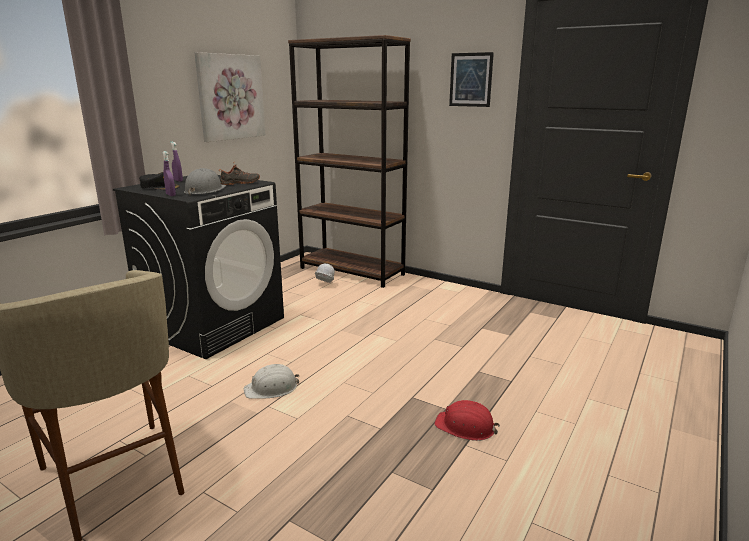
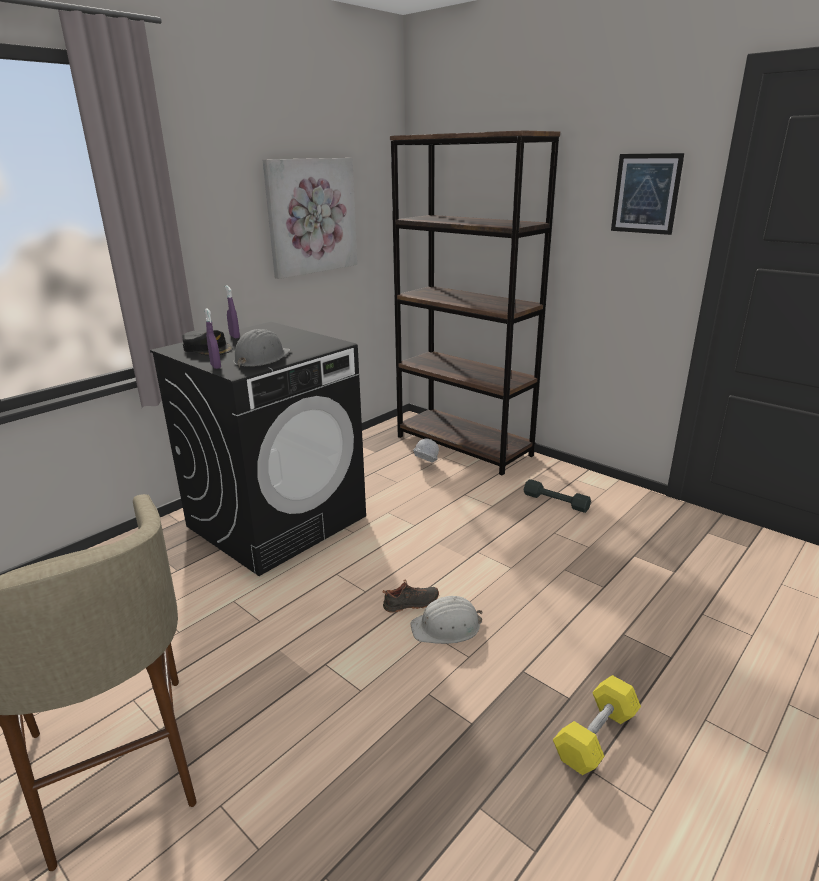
camera: 10 degrees right, 5 degrees up
(240, 183) = (311, 345): black shoe -> black shoe (411, 604)
(272, 388) = (334, 634): white hard hat -> white hard hat (447, 627)
(424, 300) = (556, 501): none -> grey dumbbell
(465, 427) = (595, 736): red hard hat -> yellow dumbbell

